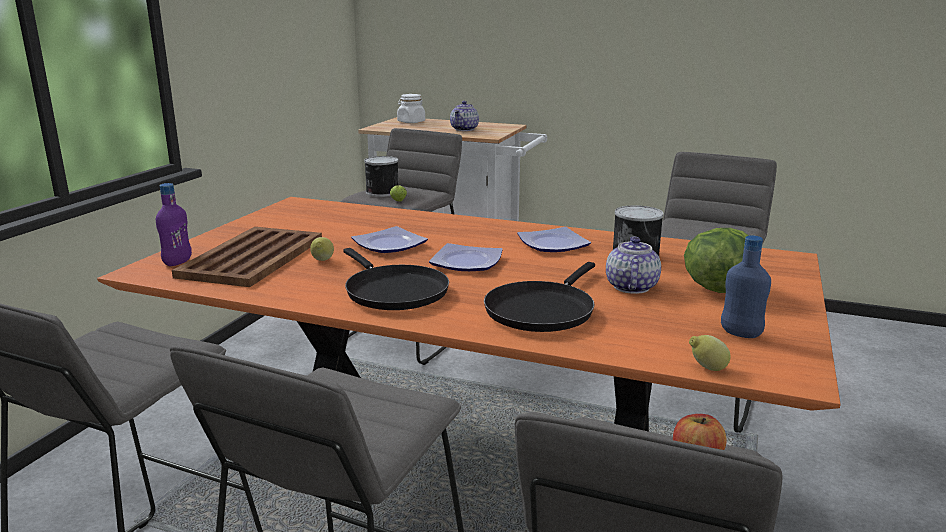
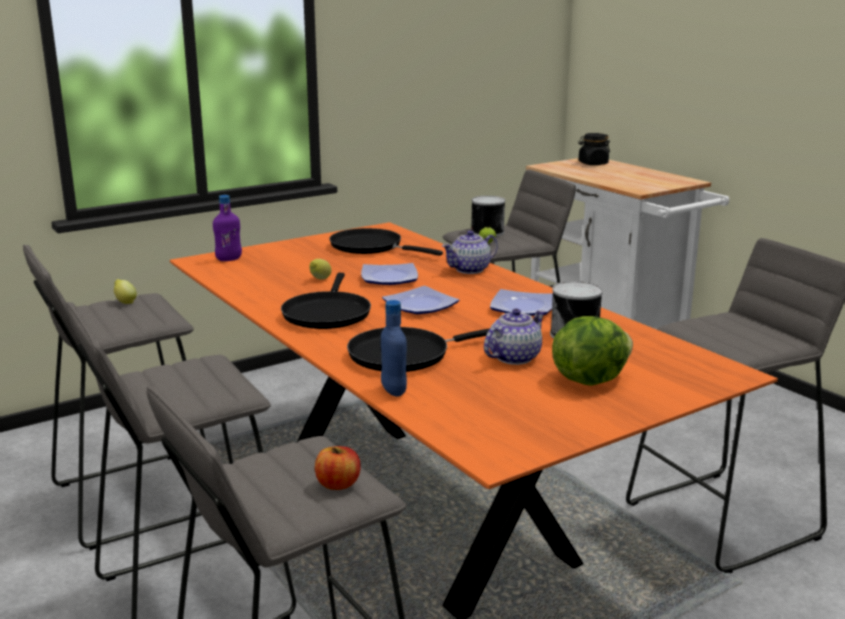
camera: 35 degrees right, 0 degrees up
(254, 257) = (281, 266): brown tray -> none
(316, 221) = (371, 247): none -> black frying pan
(411, 122) = (593, 163): white jar -> black jar
(465, 129) = (630, 179): teapot -> teapot (470, 269)
(707, 368) = (439, 429): lemon -> lemon (125, 302)
(740, 334) = (525, 416): blue bottle -> blue bottle (393, 391)

